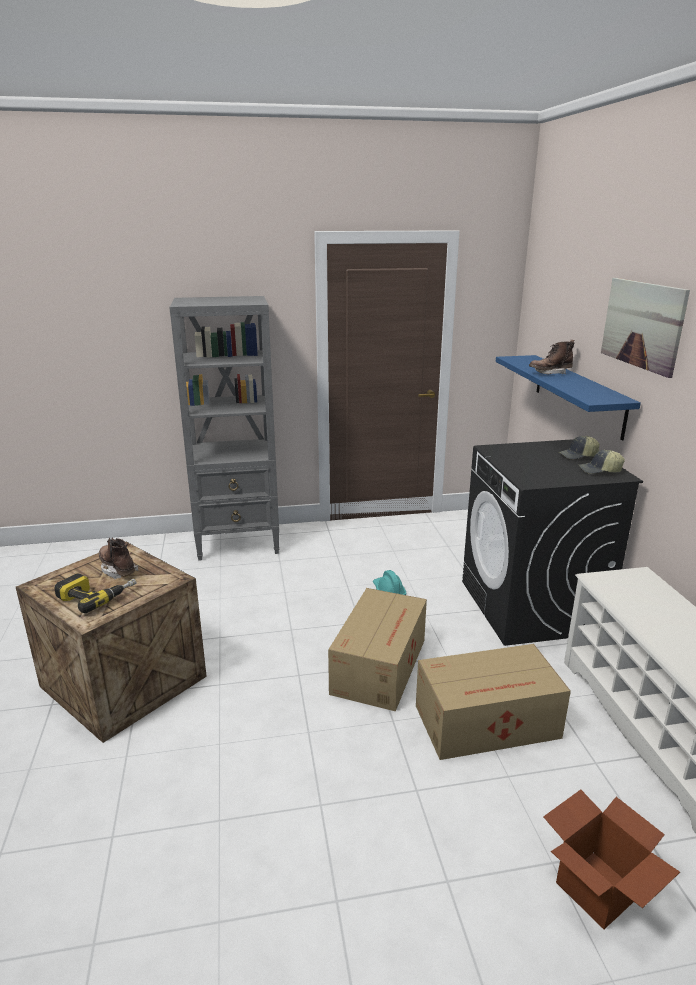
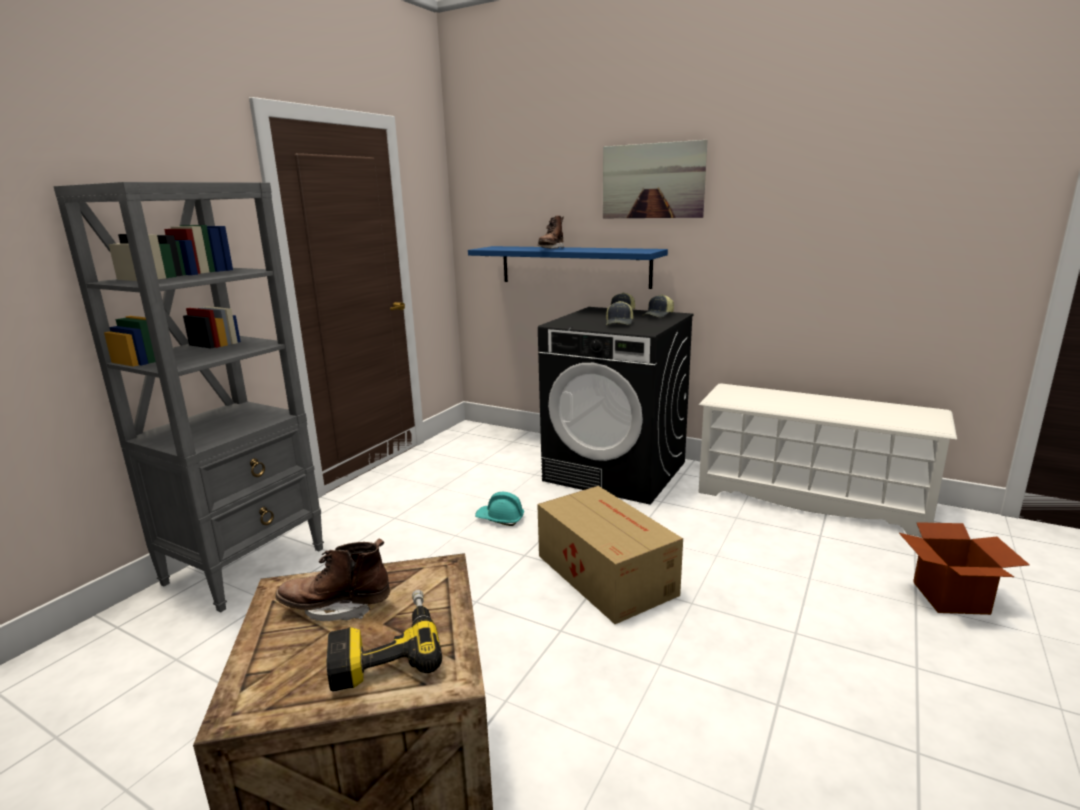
camera: 50 degrees left, 5 degrees down
(489, 722) = (738, 556): cardboard box -> none
(538, 466) = (619, 323): none -> cap

